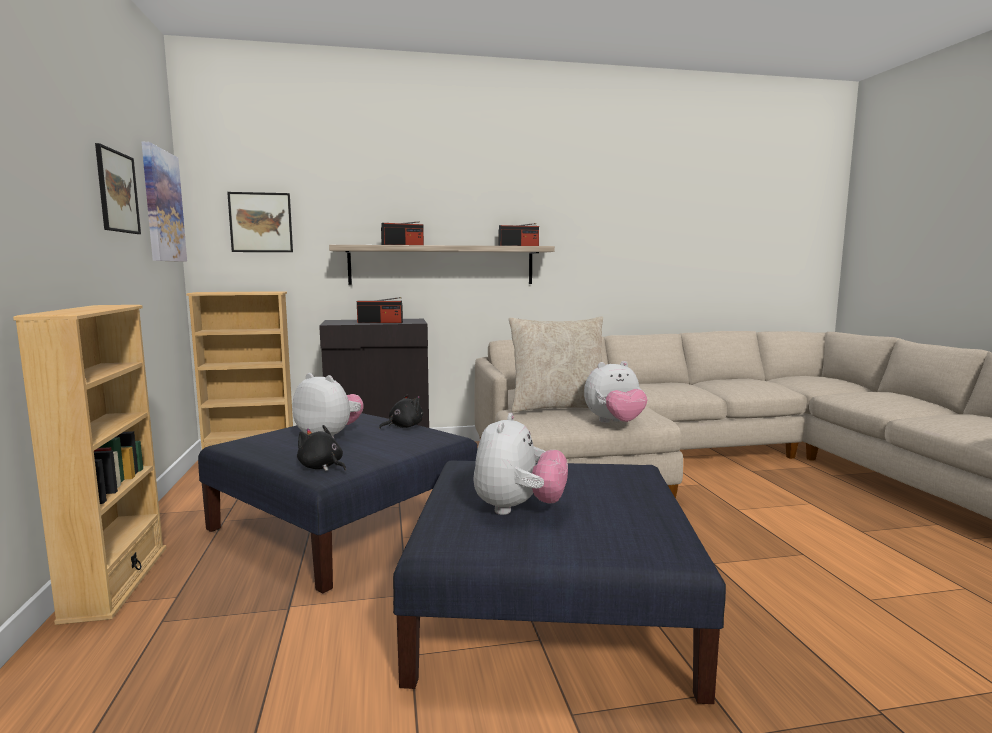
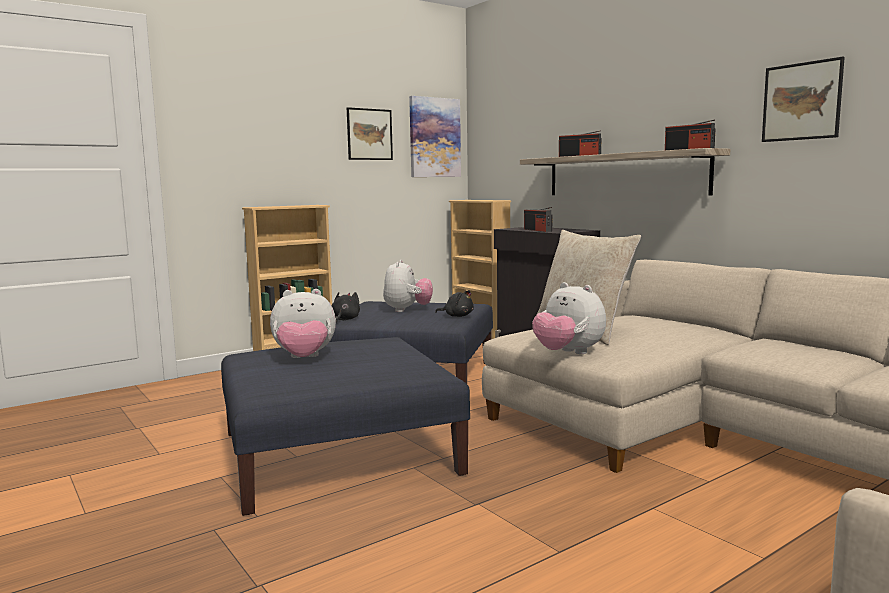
camera: 65 degrees right, 0 degrees up
(261, 222) = (504, 143): picture -> picture (801, 101)

